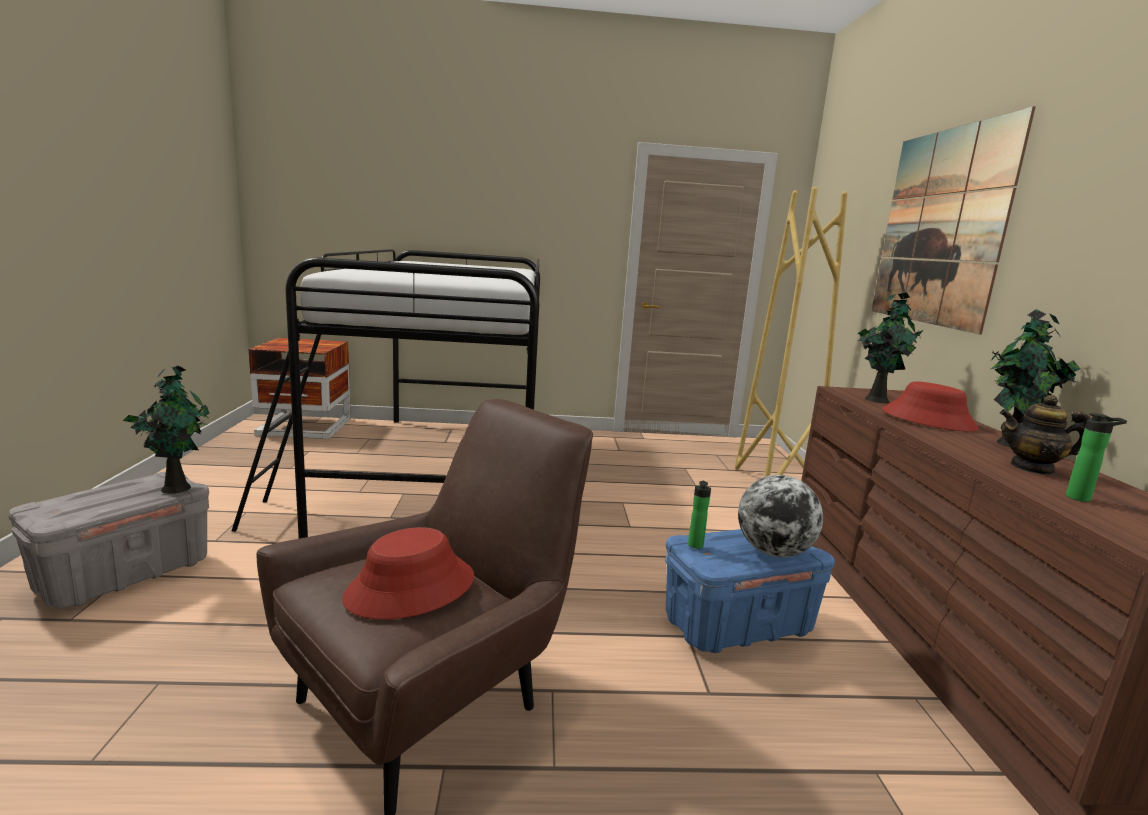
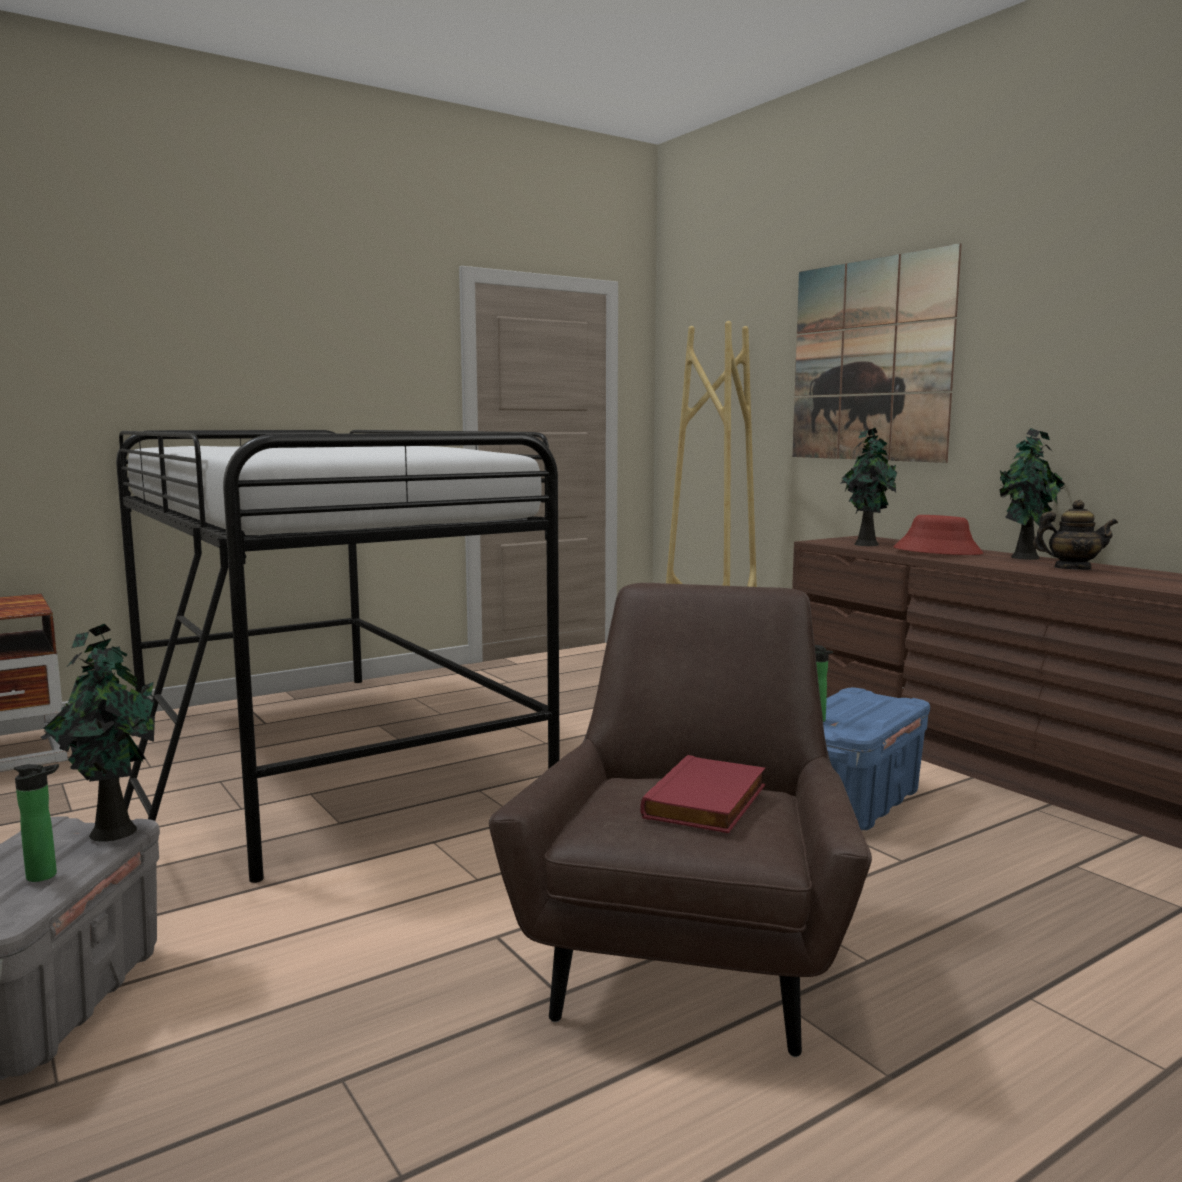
camera: 30 degrees left, 5 degrees down
(410, 588) = (708, 802): red hat -> red book
(773, 552) = (882, 708): globe -> none
(1033, 468) = (1072, 569): teapot -> teapot turned 150 degrees counterclockwise
(1081, 498) = (1136, 579): bottle -> bottle (46, 875)

